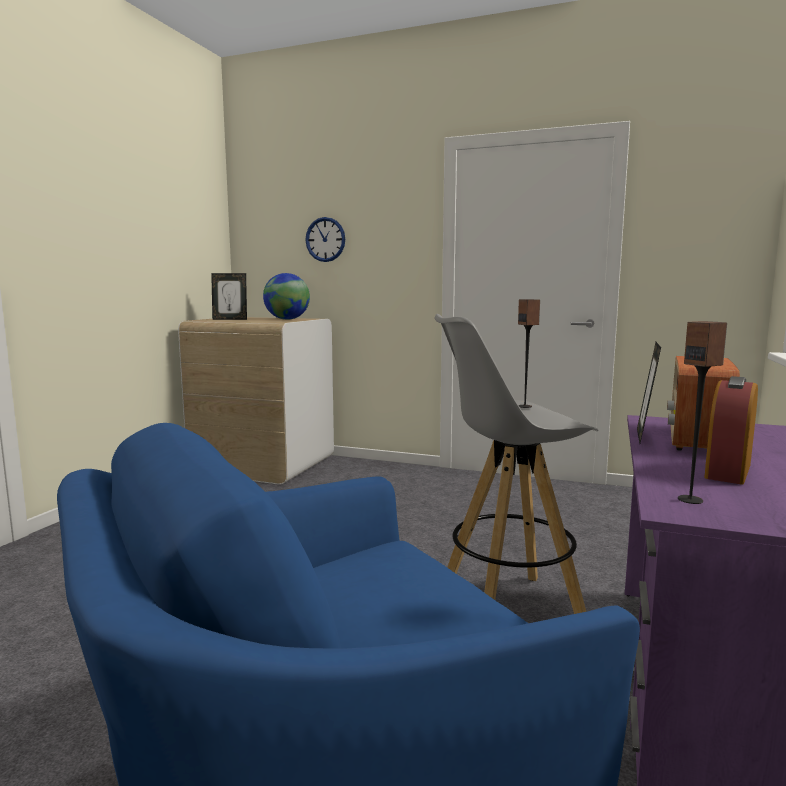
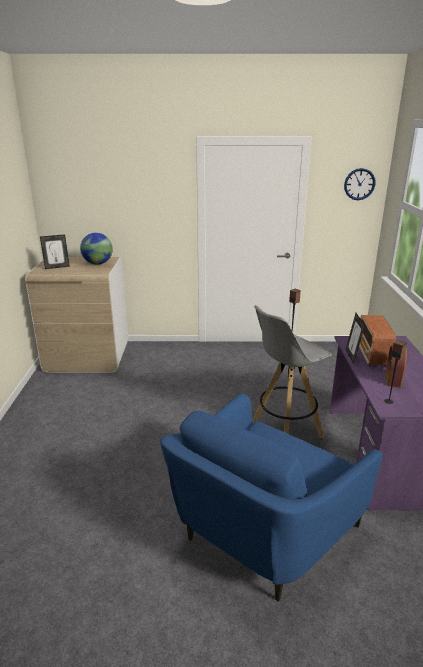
camera: 20 degrees left, 15 degrees up
(325, 239) = (112, 201): wall clock -> wall clock (359, 184)

